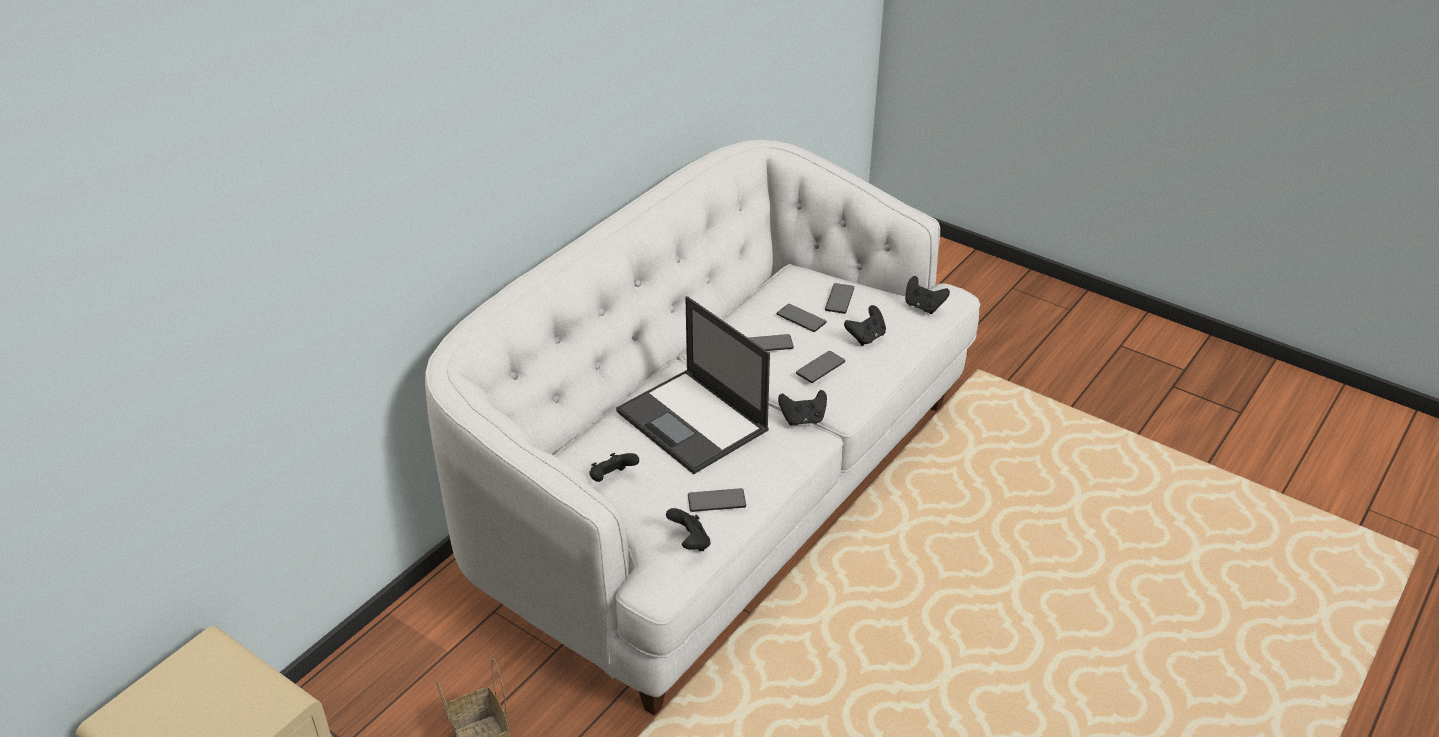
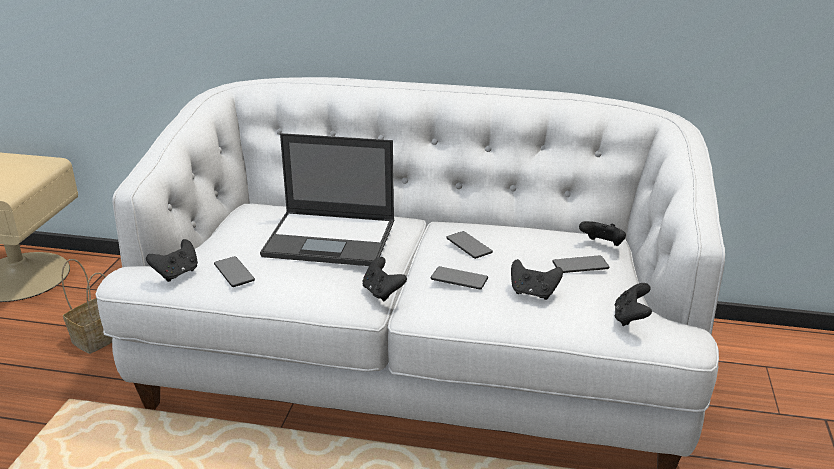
camera: 65 degrees right, 10 degrees down
(612, 479) = (239, 224): black game controller -> black game controller (602, 245)
(693, 422) = (332, 239): laptop -> laptop turned 105 degrees counterclockwise
(801, 319) = (524, 252): phone -> none

